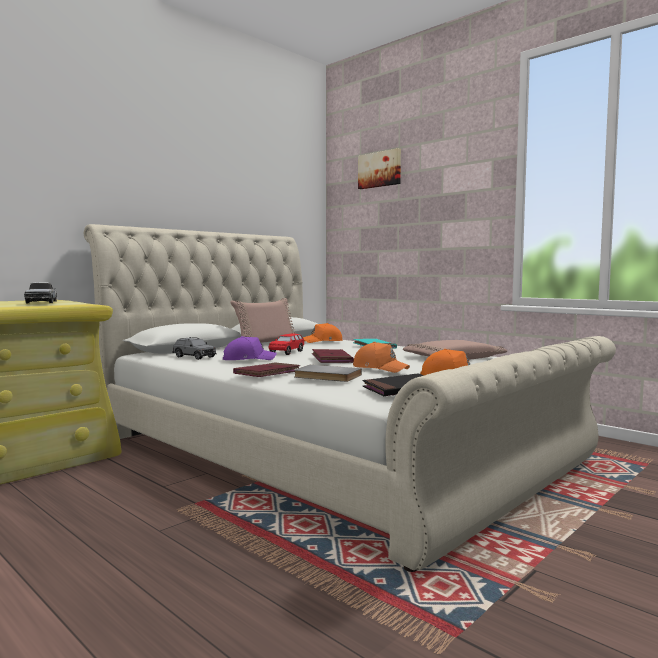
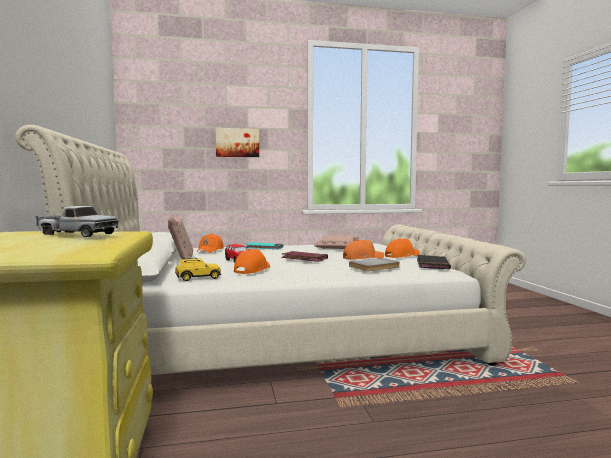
camera: 55 degrees left, 0 degrees up
(194, 357) = (198, 278): grey toy car -> yellow toy car
(248, 359) = (252, 270): purple cap -> orange cap
(267, 373) = (329, 274): red book -> none
(380, 169) = (185, 99): picture -> picture (237, 142)

